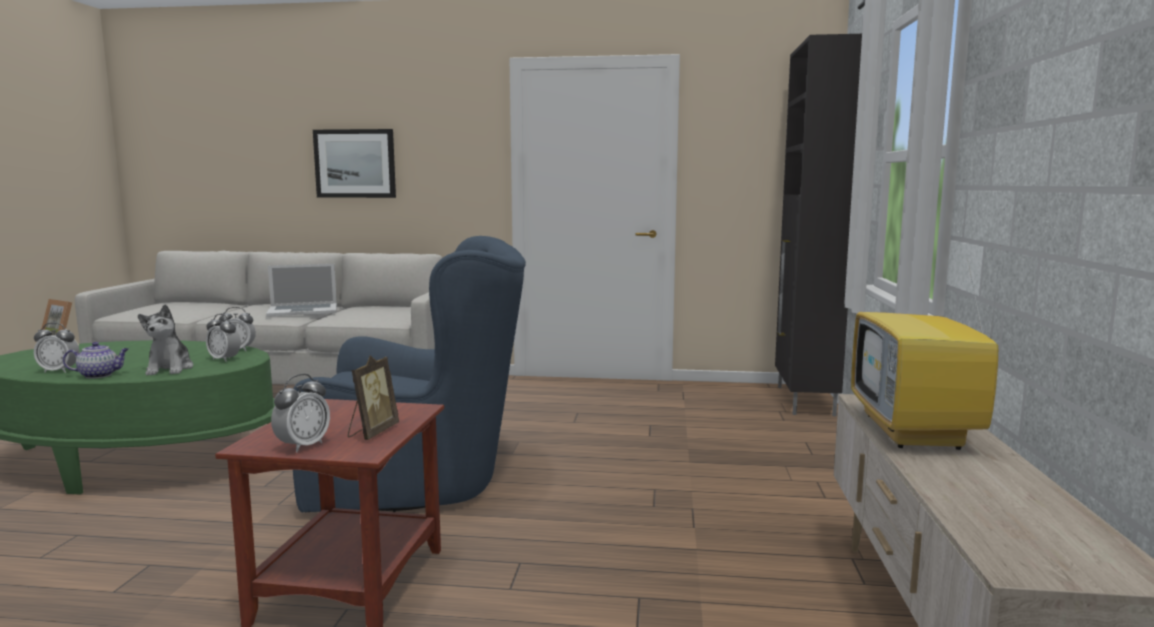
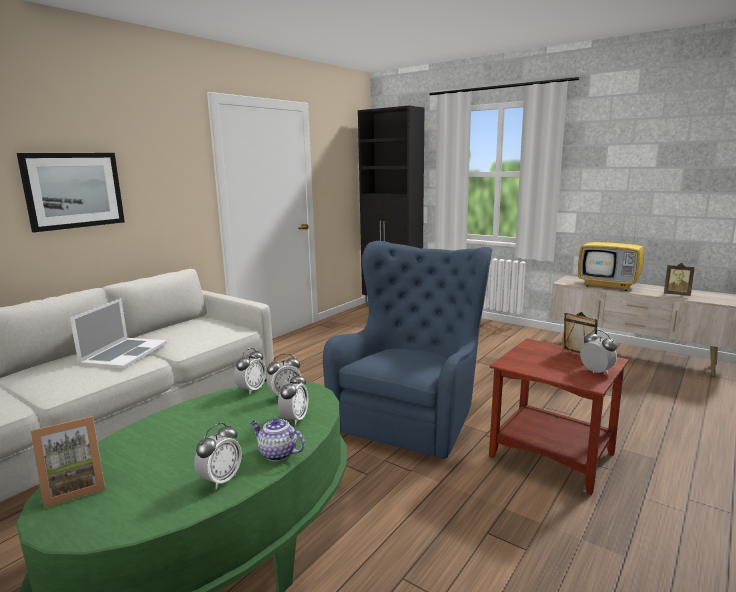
camera: 60 degrees left, 5 degrees up
(100, 375) = (277, 453): teapot -> teapot turned 75 degrees counterclockwise
(170, 369) = (294, 419): plush toy -> alarm clock
(974, 497) = (676, 294): none -> picture frame

